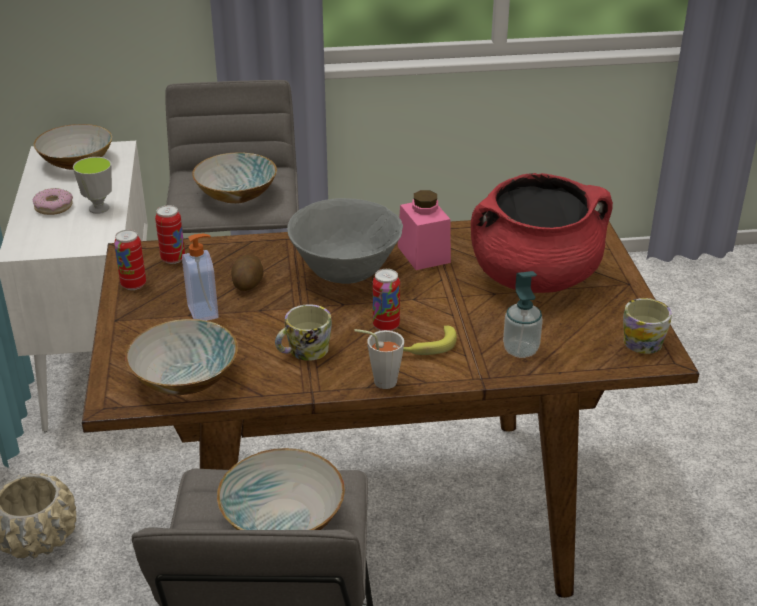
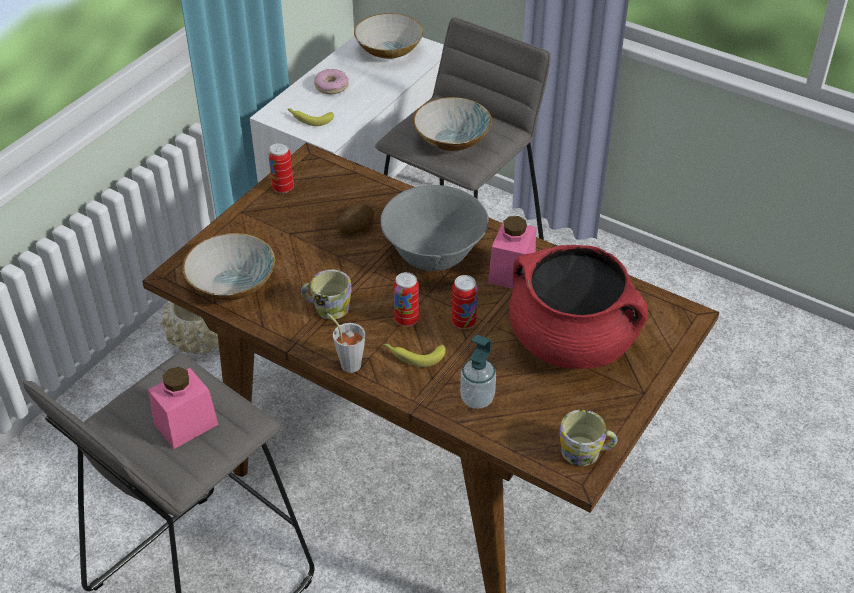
camera: 40 degrees right, 10 degrees up
(63, 238) = (309, 118): none -> banana
(99, 208) = (359, 102): cup -> none
(173, 259) = (331, 179): can -> can (463, 322)
(204, 311) = (302, 236): soap dispenser -> none
(282, 518) = (186, 424): bowl -> pink jar

